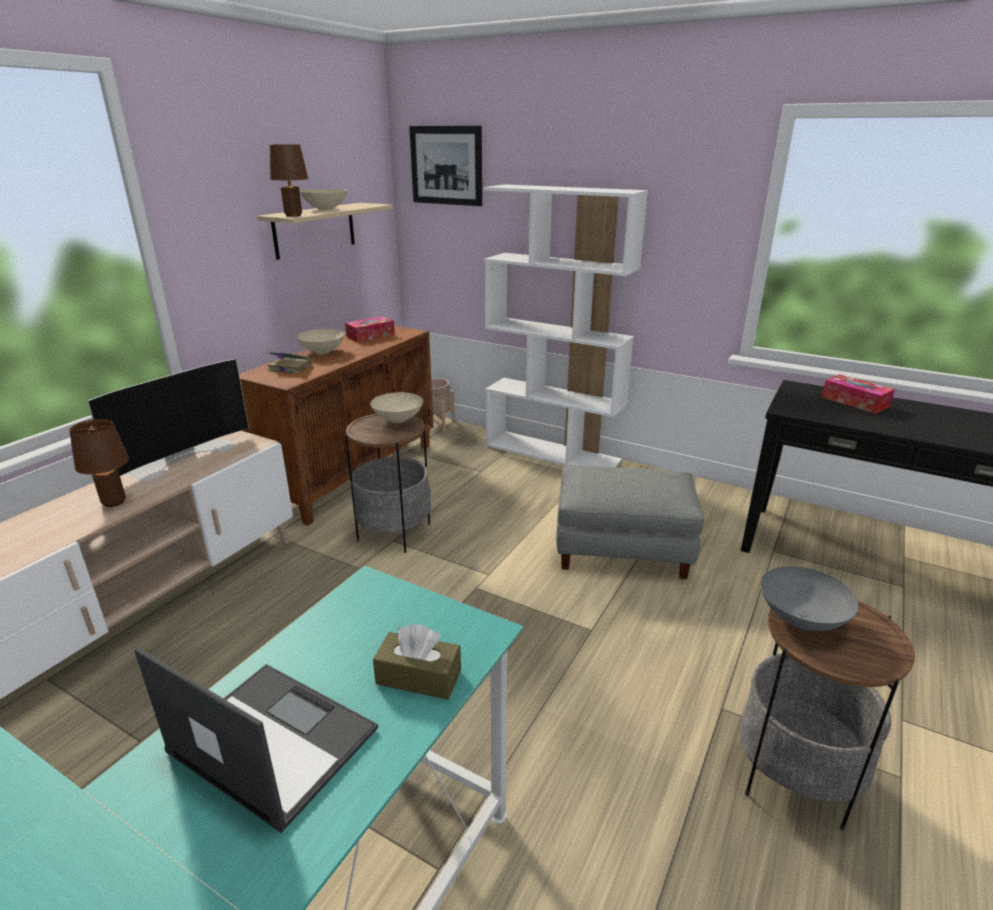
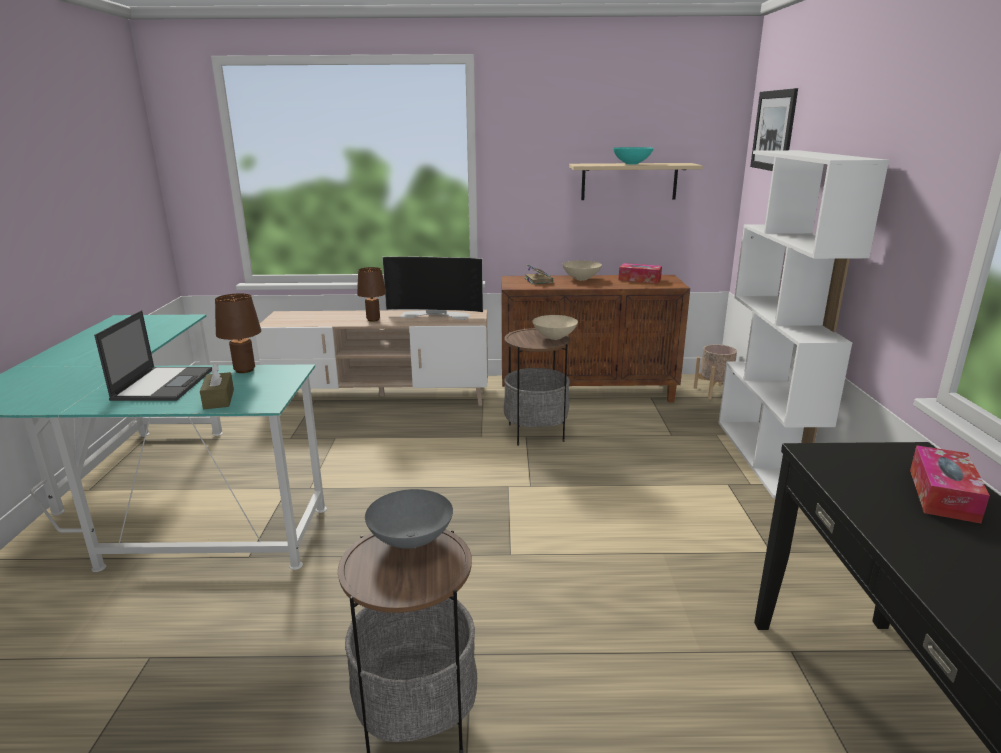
camera: 60 degrees right, 5 degrees down
(293, 215) = (585, 165): brown table lamp -> brown table lamp (245, 370)
(326, 209) = (632, 164): beige bowl -> turquoise bowl
(621, 549) = (649, 539): grey ottoman -> none

